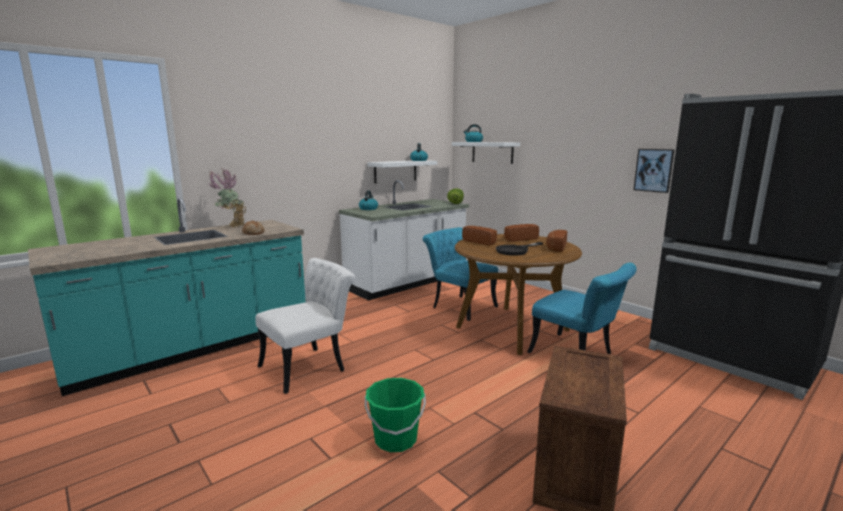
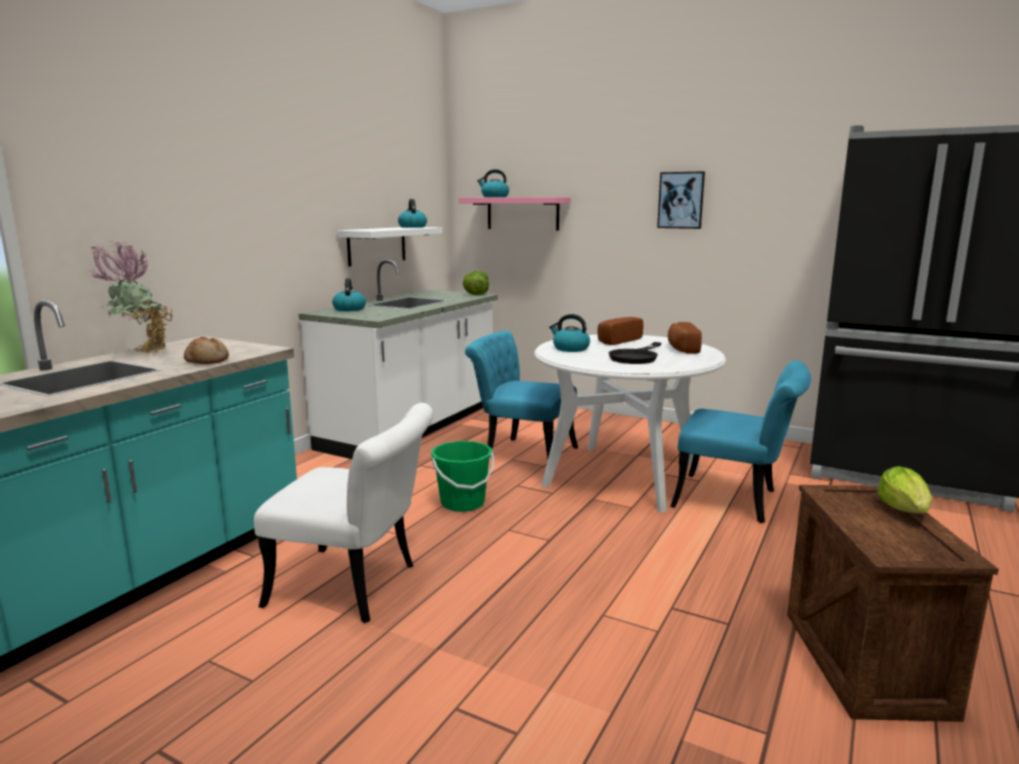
camera: 20 degrees left, 0 degrees up
(310, 366) = (357, 587): white chair -> white chair turned 75 degrees clockwise
(395, 439) = (594, 676): green bucket -> green bucket (462, 503)
(481, 242) = (570, 349): bread -> kettle
(492, 152) = (522, 213): white shelf -> pink shelf
(512, 328) = (622, 476): brown dining table -> white dining table
(608, 373) = (905, 510): none -> lettuce
(654, 170) = (778, 233): picture -> picture (681, 200)

